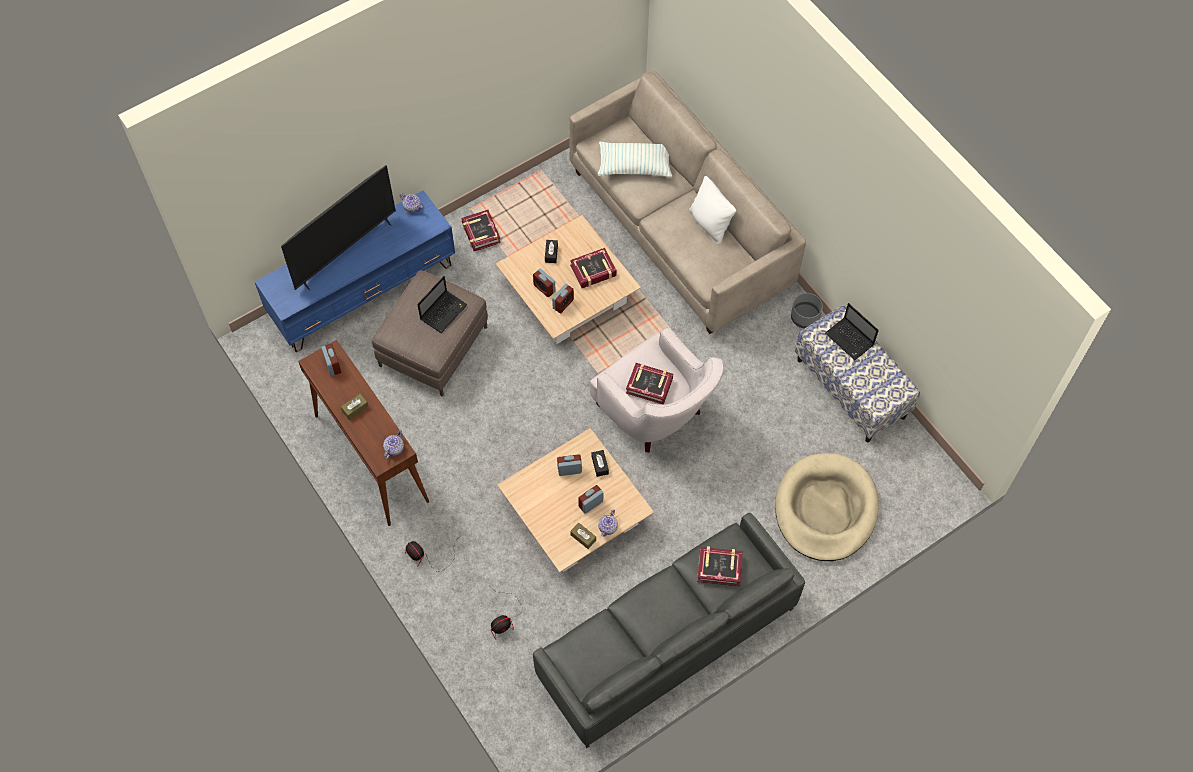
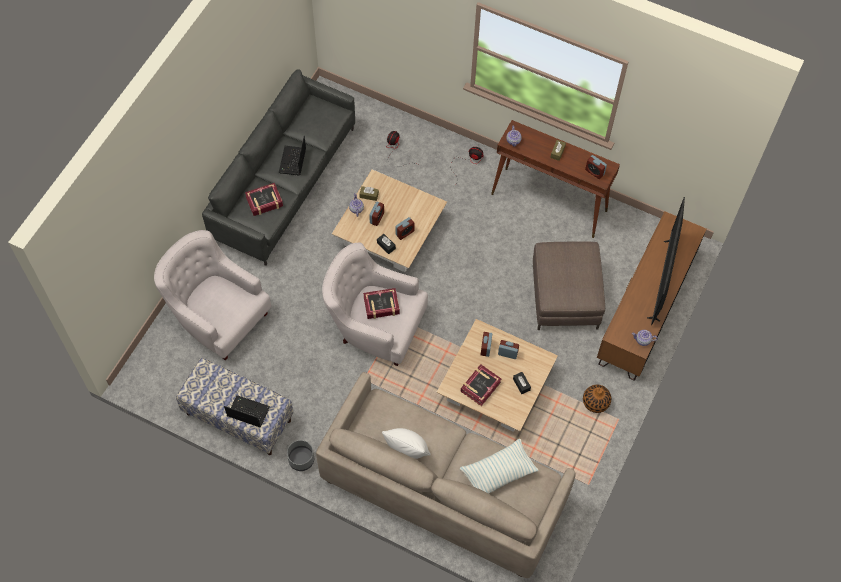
camera: 150 degrees right, 0 degrees up
(364, 292) = (644, 311): blue tv stand -> brown tv stand
(444, 311) = (562, 283): laptop -> laptop (293, 162)
(480, 233) = (595, 402): book -> vase
(825, 509) = (218, 316): beige dog bed -> white armchair

